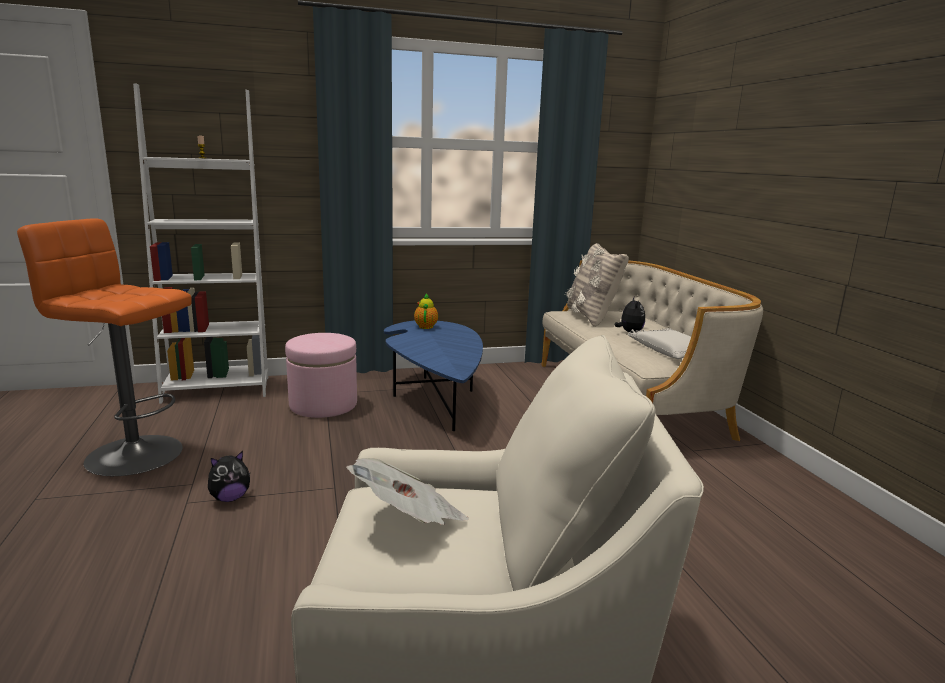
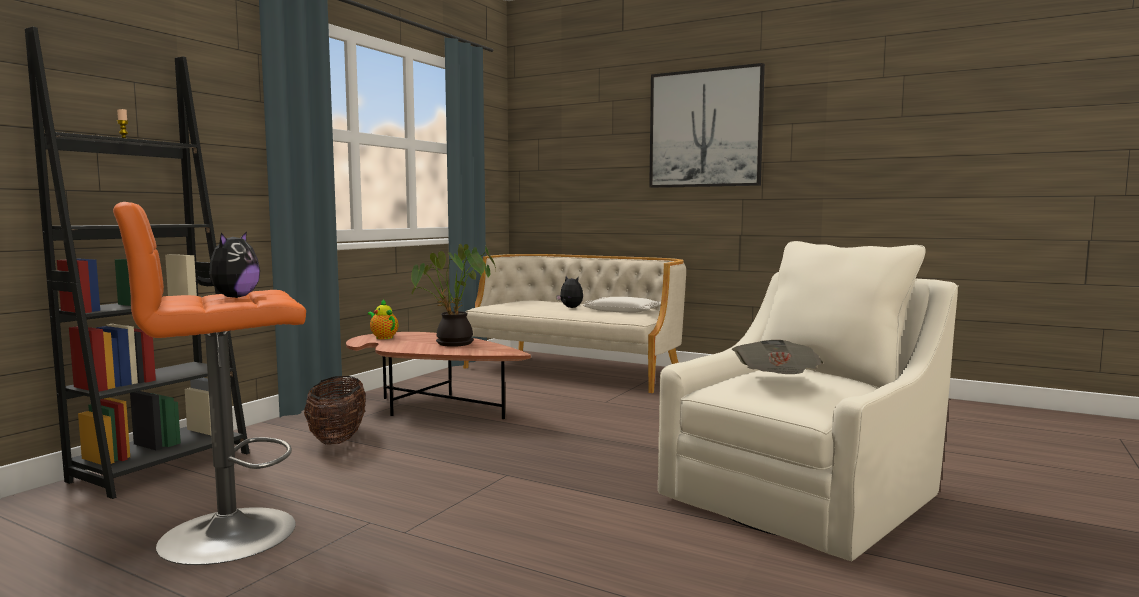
camera: 45 degrees left, 10 degrees down
(217, 389) = (161, 466): white bookcase -> black bookcase
(230, 498) = (438, 513): plush toy -> plush toy (233, 297)
(323, 405) = (337, 439): pink ottoman -> basket
(436, 397) = (431, 406): blue coffee table -> brown coffee table
(446, 348) = (453, 344): none -> potted plant
(590, 317) = (516, 305): beige pillow -> none
(830, 125) = (705, 128): none -> picture

